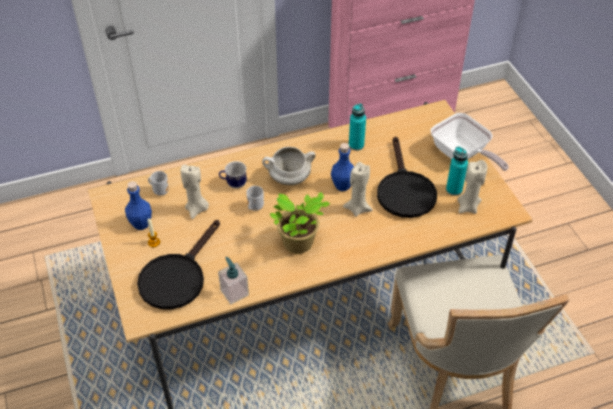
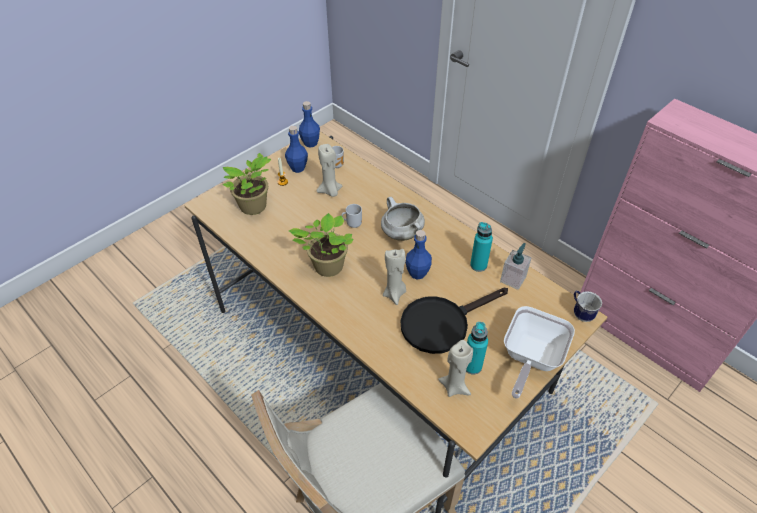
camera: 65 degrees right, 0 degrees up
(108, 201) = (310, 143): none -> blue bottle
(177, 277) = (254, 207): black frying pan -> potted plant
(233, 184) = (372, 202): mug -> mug (581, 313)
(234, 292) = (253, 246): soap dispenser -> soap dispenser (513, 279)

